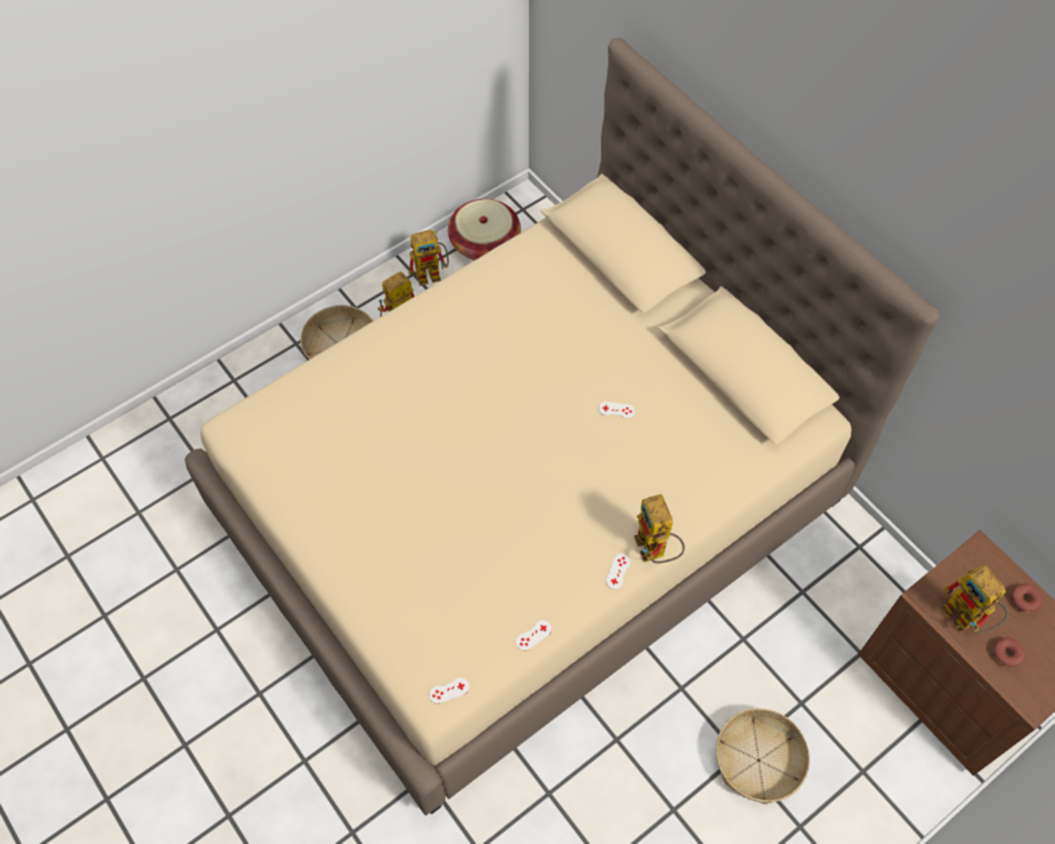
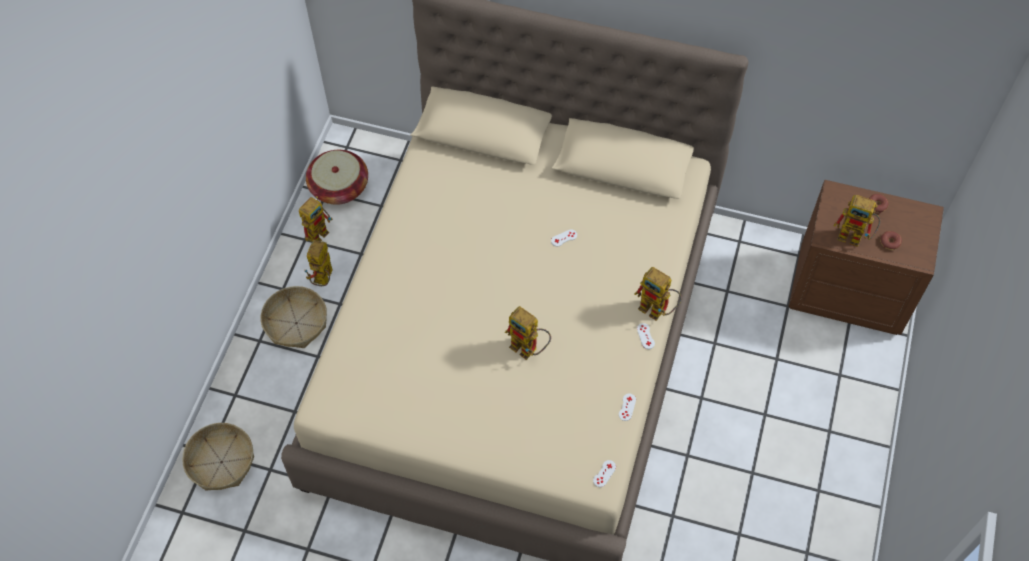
camera: 35 degrees left, 0 degrees up
(482, 503) = (529, 349): none -> toy robot
(758, 760) = (777, 409): basket -> basket (221, 462)

